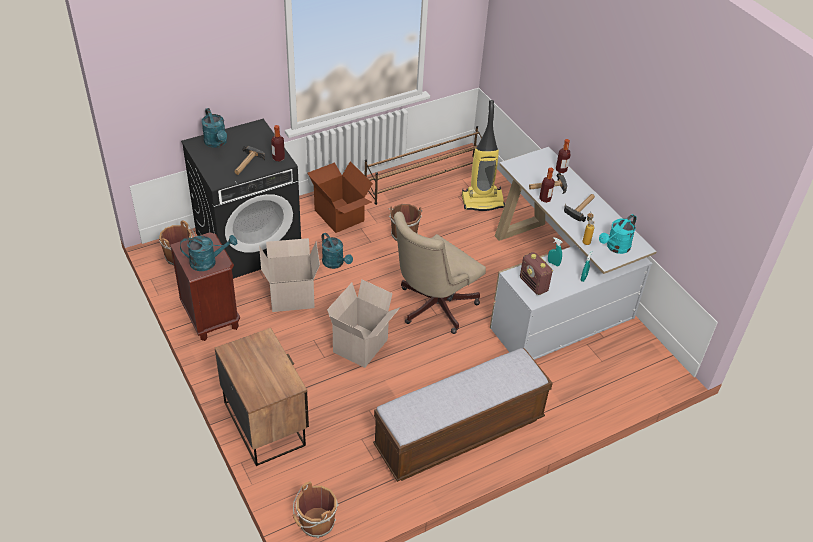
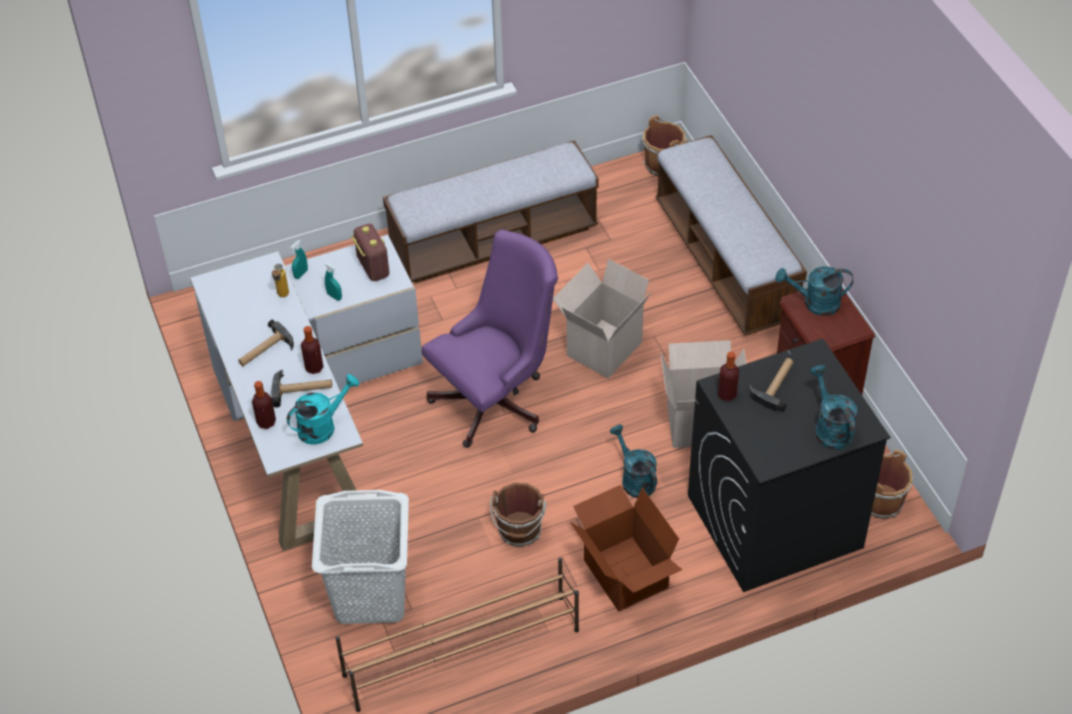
camera: 170 degrees left, 5 degrees up
(265, 422) = (725, 262): nightstand -> bench
(432, 307) = (496, 400): beige office chair -> purple office chair
(482, 201) = (370, 596): vacuum cleaner -> white laundry basket
(615, 248) = (245, 283): turquoise watering can -> turquoise watering can (322, 426)

